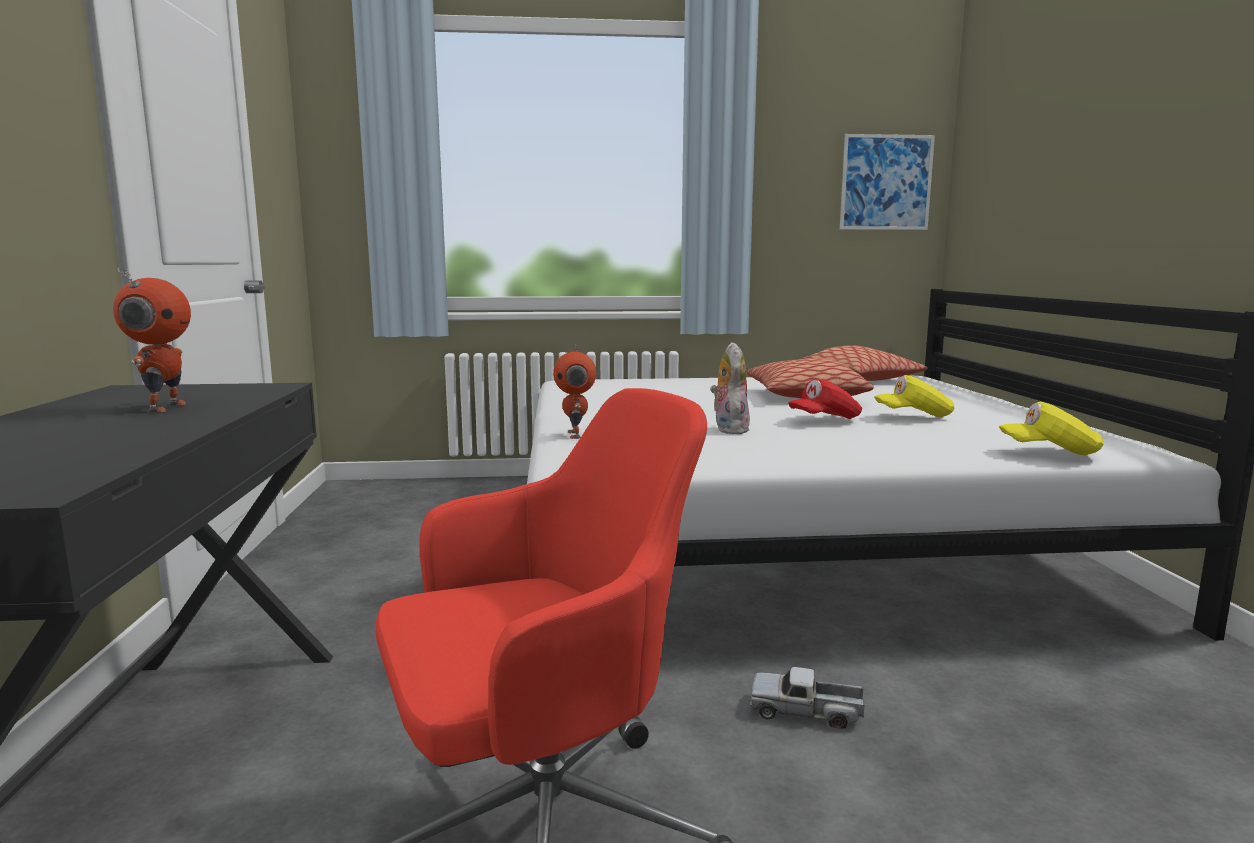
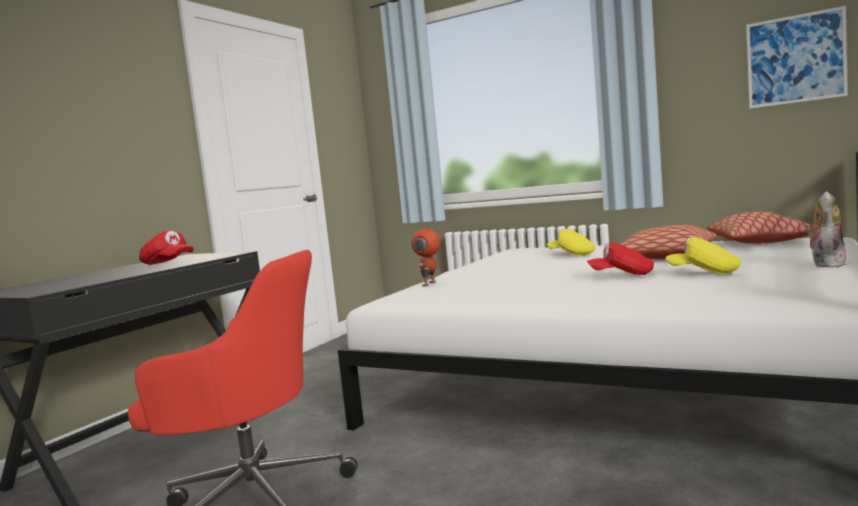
camera: 35 degrees right, 5 degrees down
(164, 407) = (167, 263): toy robot -> red cap
(728, 429) = (534, 282): plush toy -> plush toy (826, 264)
(806, 712) = (467, 482): toy truck -> none
(1050, 452) = (747, 303): yellow cap -> yellow cap (572, 254)

